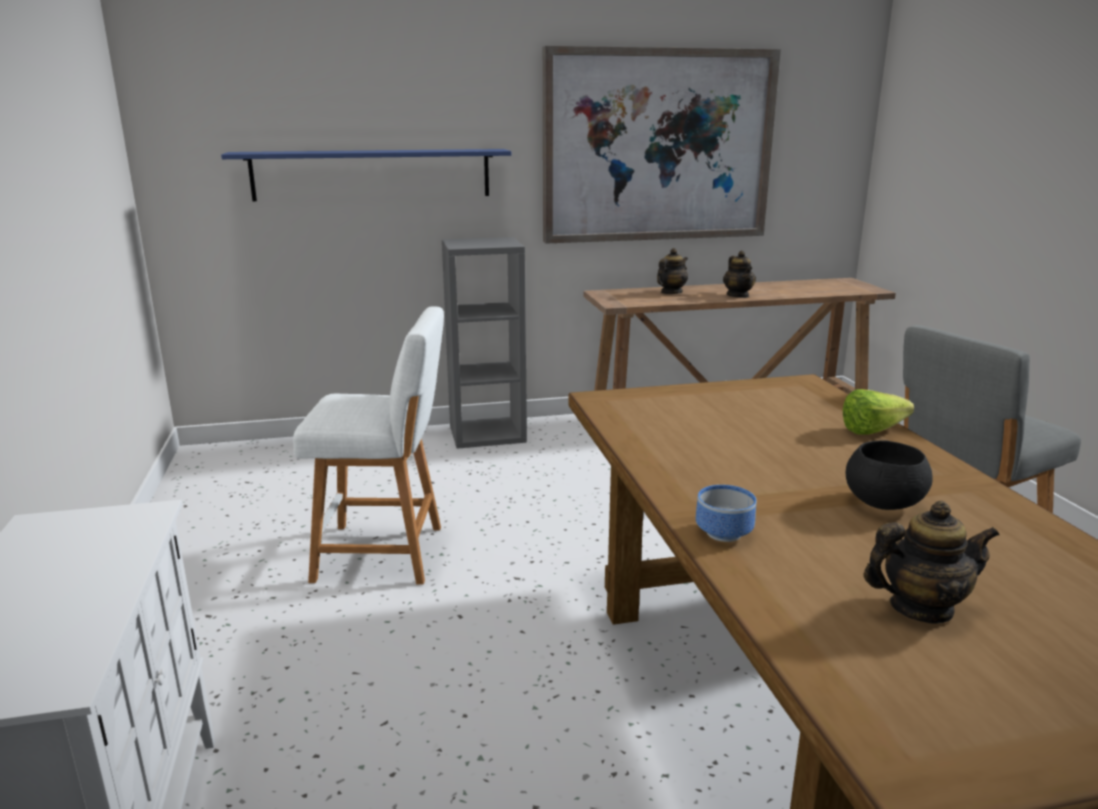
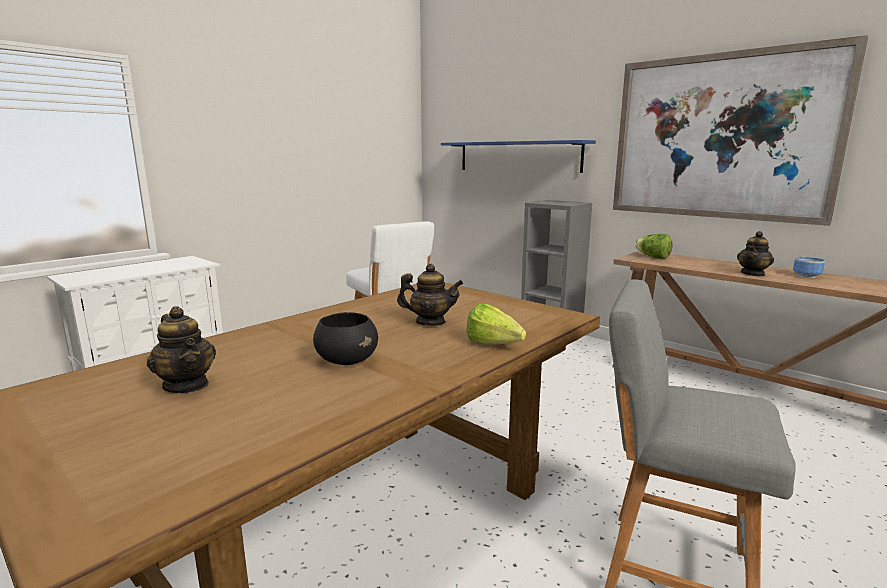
camera: 55 degrees right, 5 degrees down
(626, 297) = (653, 257): none -> lettuce
(671, 292) = (700, 262): teapot -> teapot (430, 322)
(726, 533) = (261, 333): bowl -> bowl (808, 276)

